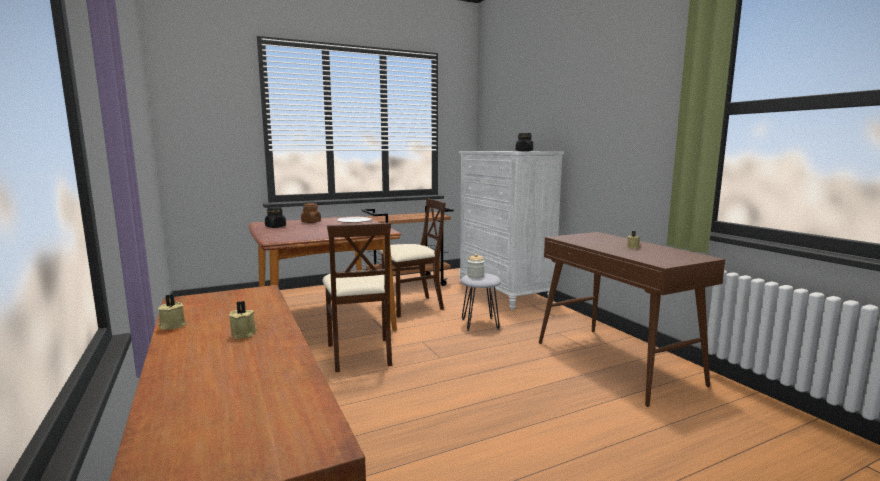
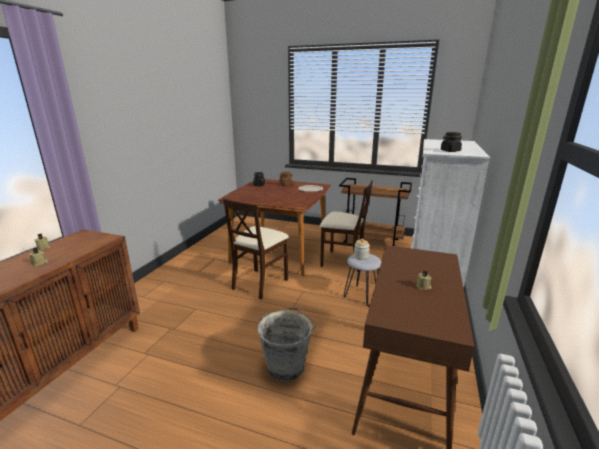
camera: 45 degrees right, 10 degrees up
(525, 398) = (286, 367): none -> grey bucket

